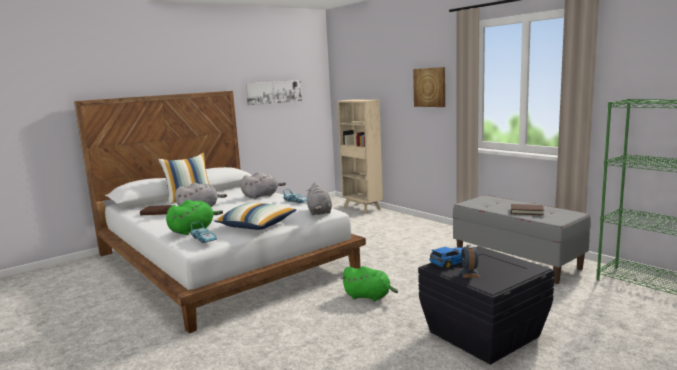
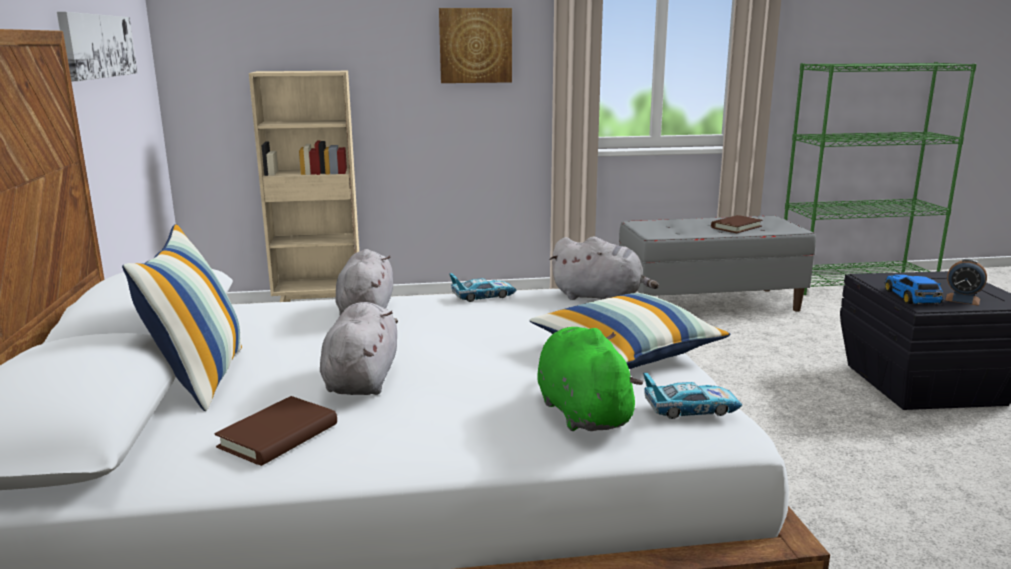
camera: 60 degrees left, 5 degrees up
(369, 296) = (749, 413): green plush toy -> none

